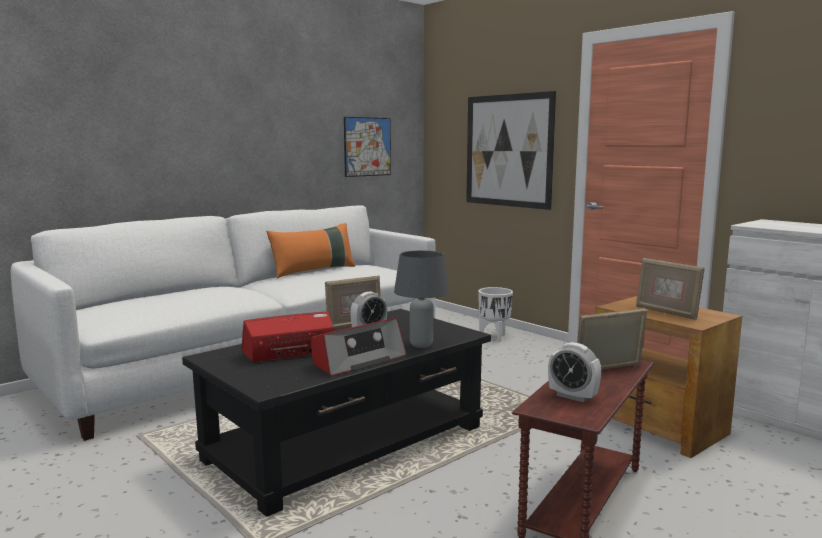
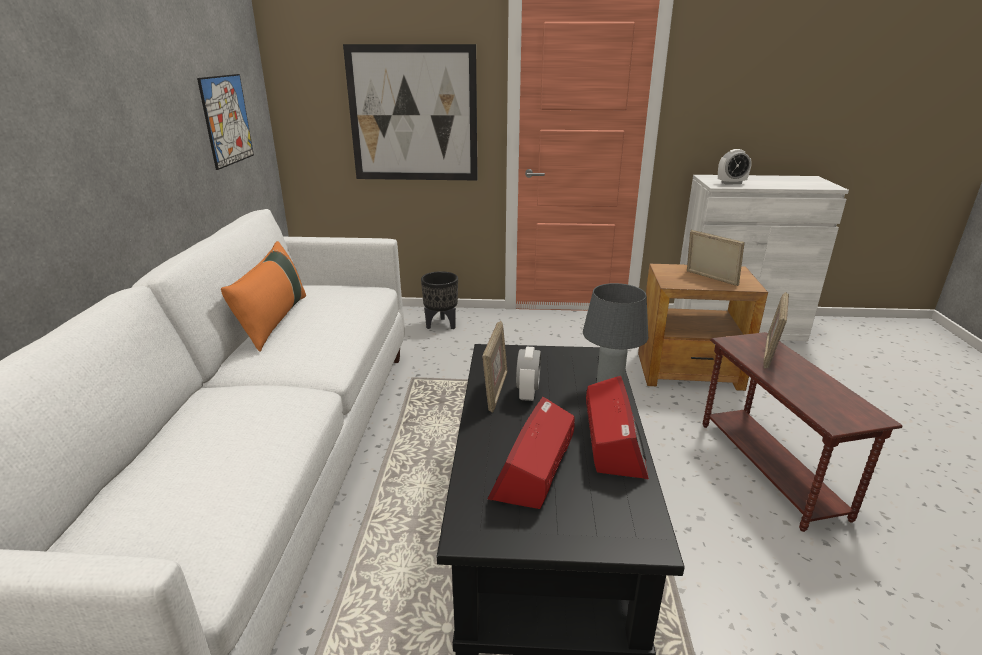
camera: 45 degrees left, 15 degrees up
(494, 337) = (441, 325): white planter -> black planter
(573, 396) = (820, 396): alarm clock -> alarm clock (731, 183)
(666, 312) = (710, 279): picture frame -> picture frame turned 135 degrees counterclockwise

